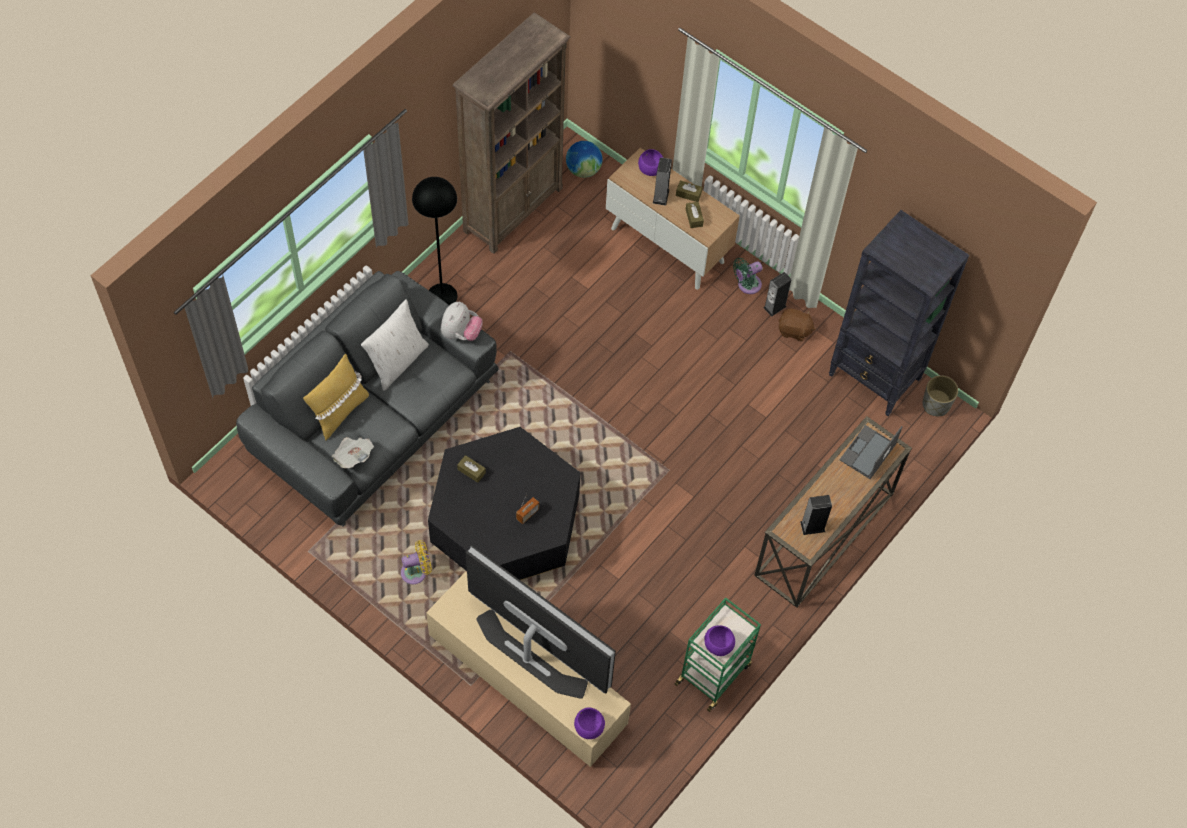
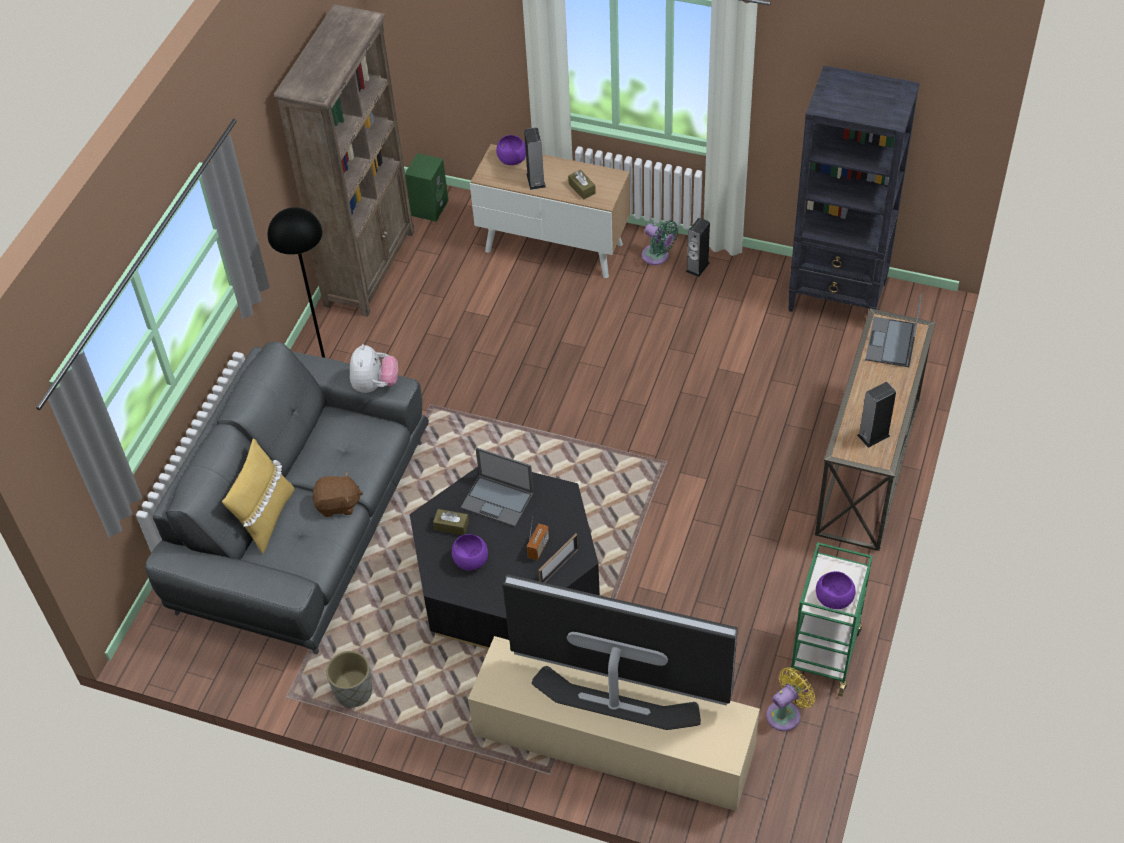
camera: 15 degrees left, 10 degrees down
(353, 456) = (303, 559): newspaper -> none
(397, 361) = (312, 443): white pillow -> none
(416, 572) = (427, 672): yellow fan -> yellow fan (786, 713)
(514, 464) = (498, 500): none -> laptop
(535, 535) = (559, 566): none -> picture frame
(583, 170) = (429, 207): globe -> green speaker
(589, 728) = (725, 754): purple bowl -> purple bowl (471, 561)
(688, 194) = (564, 169): brown tissue box -> none
(747, 285) = (657, 257): green fan -> green fan turned 90 degrees counterclockwise
(794, 330) = (729, 282): brown plush toy -> brown plush toy (338, 505)
(936, 405) = (915, 301): grey planter -> grey planter (354, 692)

